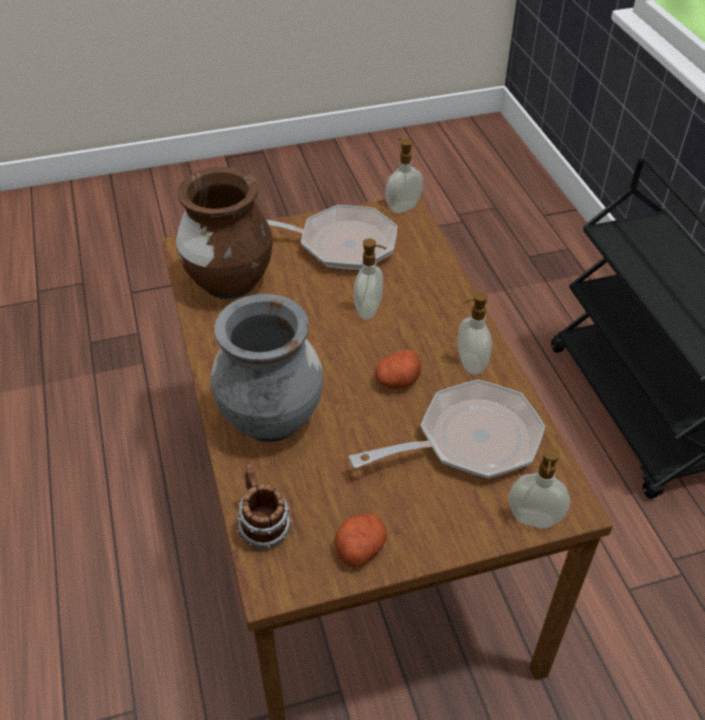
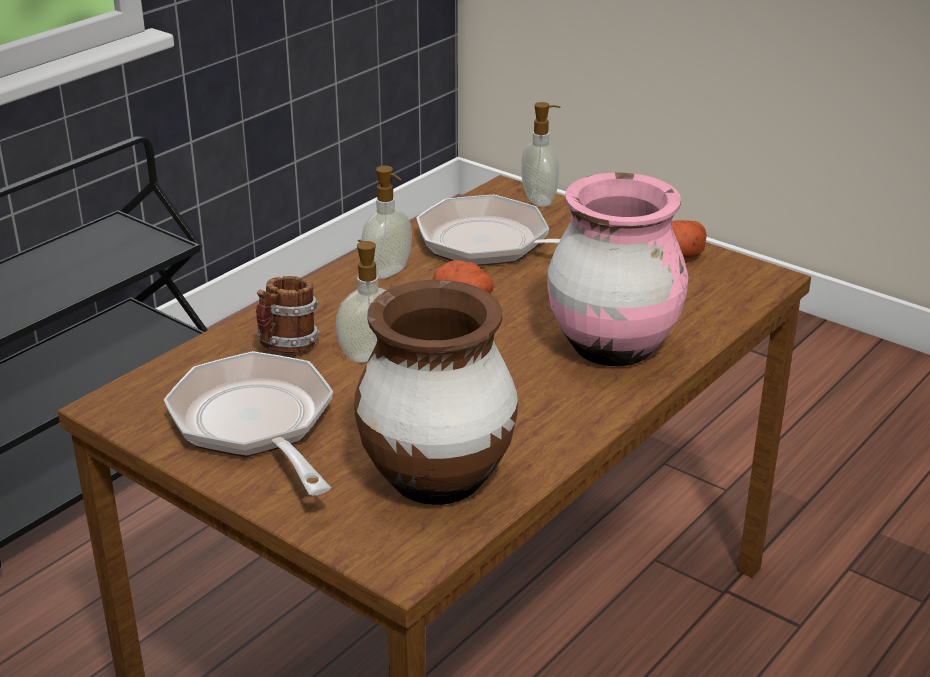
camera: 125 degrees left, 15 degrees down
(263, 527) = (728, 302): mug -> mug (287, 346)
(272, 419) = (612, 348): grey vase -> pink vase
(402, 207) = (111, 409): soap dispenser -> none

